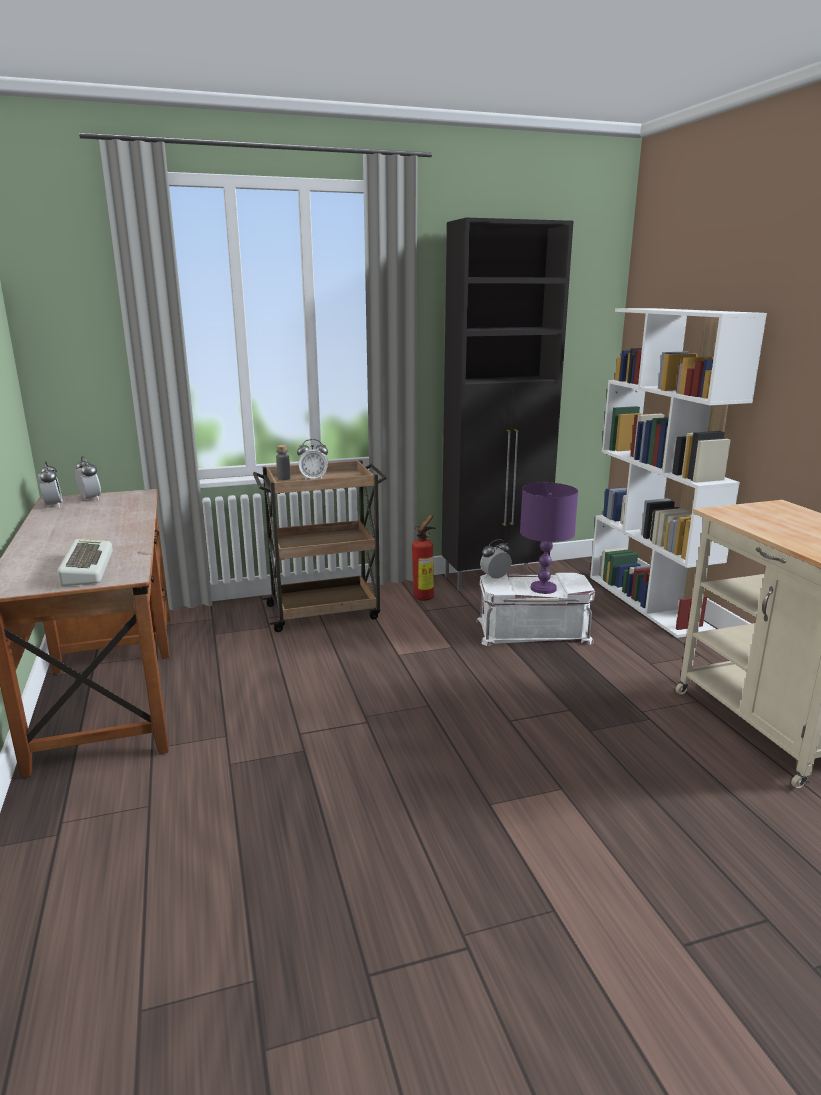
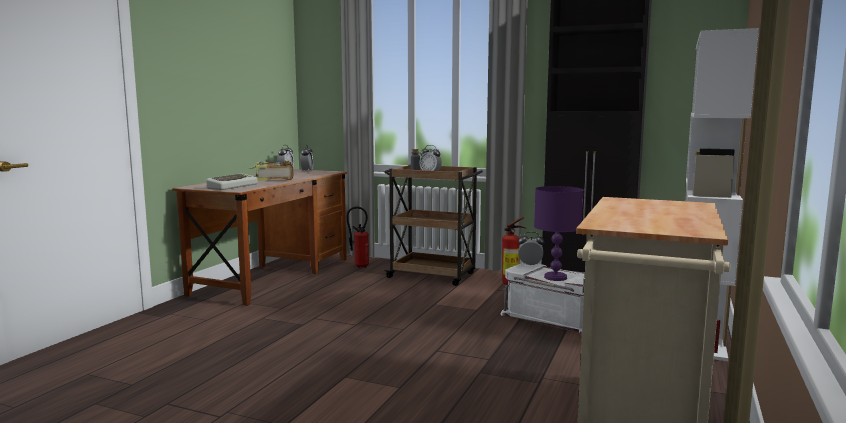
camera: 40 degrees right, 10 degrees down
(93, 531) = (273, 178): none -> book
(206, 625) = (359, 266): none -> fire extinguisher

